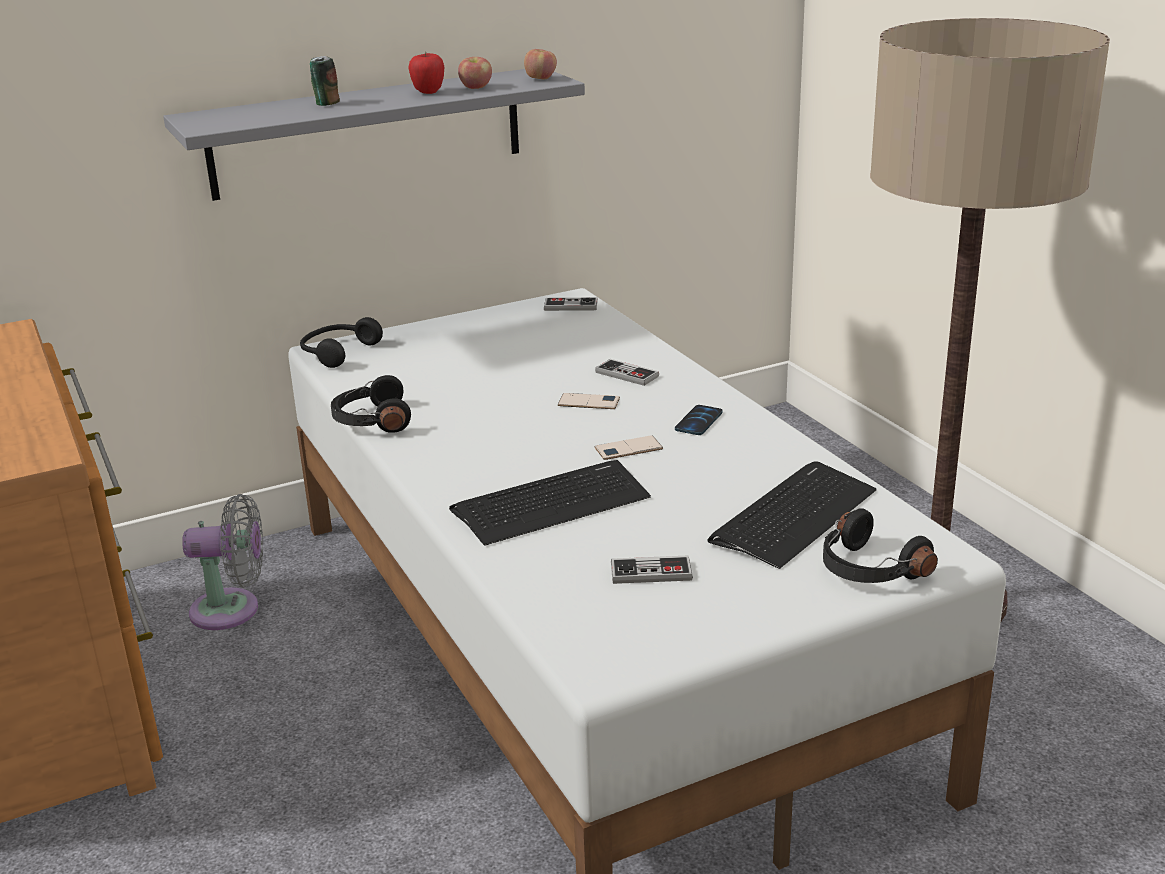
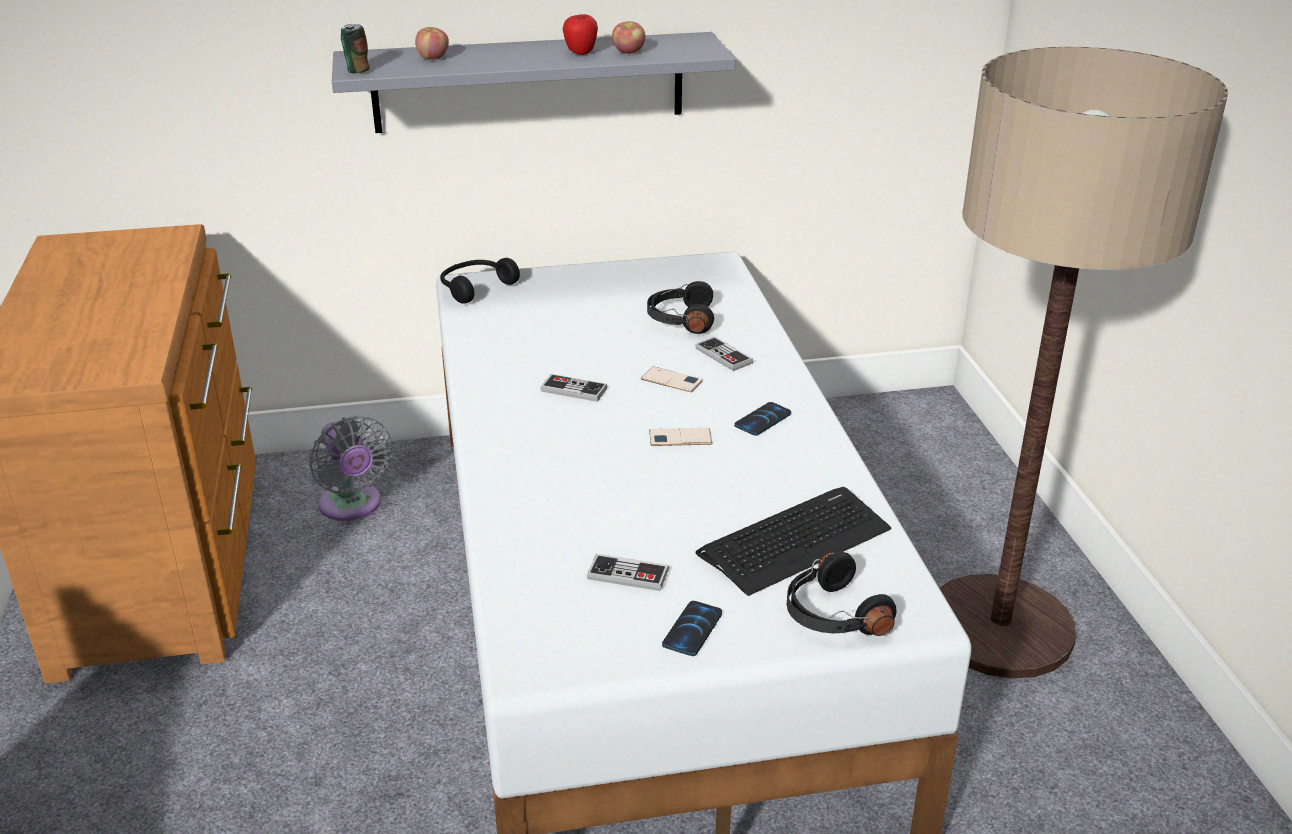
camera: 15 degrees right, 5 degrees up
(232, 610) = (352, 506): grey fan -> grey fan turned 45 degrees clockwise
(326, 104) = (480, 55): can -> can (357, 71)
(371, 421) = (467, 366): black headphones -> black headphones (680, 320)
(540, 79) = (697, 48): apple -> apple (433, 58)
(551, 504) = (578, 484): keyboard -> none
(570, 306) = (712, 270): game controller -> game controller (574, 390)
(744, 607) = (692, 629): none -> phone

